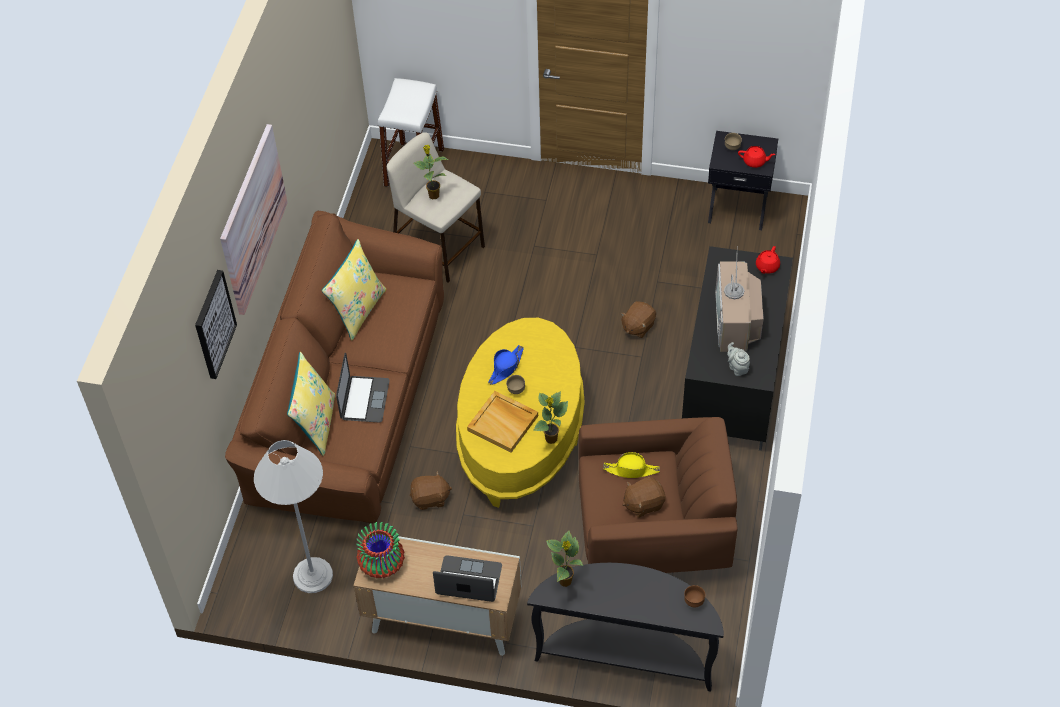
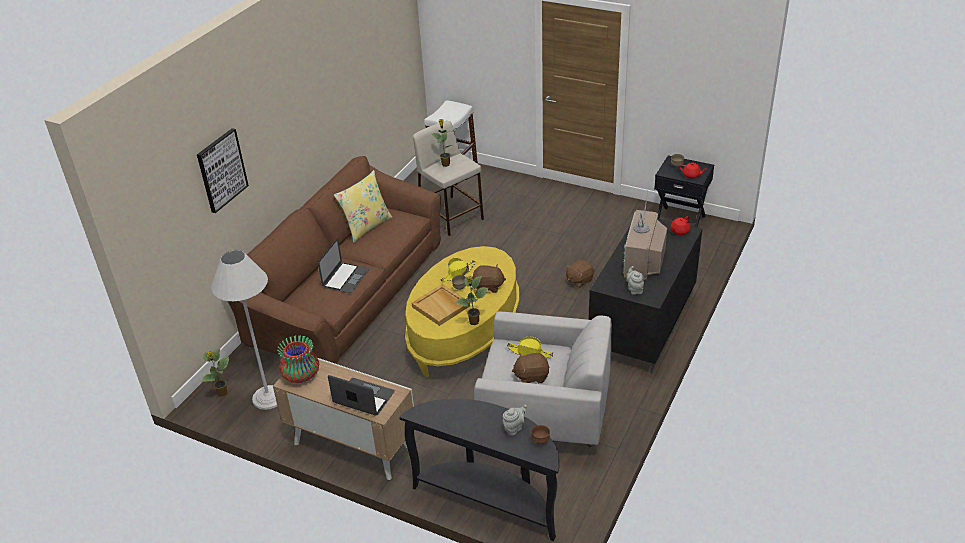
camera: 15 degrees right, 15 degrees down
(252, 219) = (282, 117): picture -> none
(316, 424) = (303, 287): yellow pillow -> none
(430, 498) = (378, 363): brown plush toy -> brown plush toy (488, 287)
(506, 367) = (458, 273): blue hat -> yellow hat
(565, 582) = (437, 407): potted plant -> potted plant (222, 393)
(653, 529) = (545, 412): brown armchair -> white armchair
(660, 590) = (514, 428): none -> grey teapot

